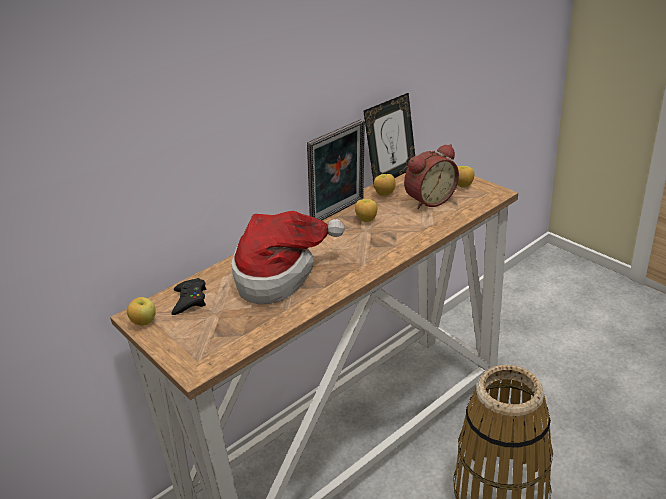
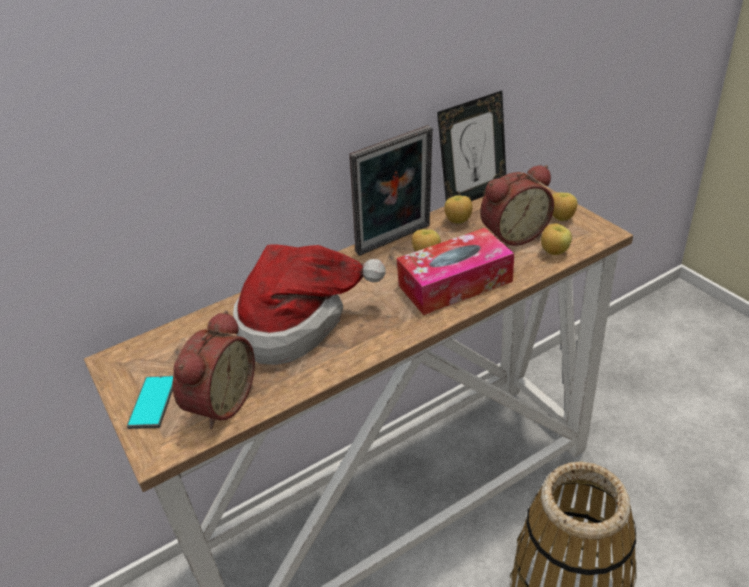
camera: 10 degrees right, 5 degrees up
(144, 322) = (119, 372): apple -> apple (554, 252)
(180, 339) = (153, 402): none -> phone
(190, 300) = (181, 347): black game controller -> none
(233, 333) = (219, 402): none -> alarm clock
(393, 236) = (455, 283): none -> tissue box

